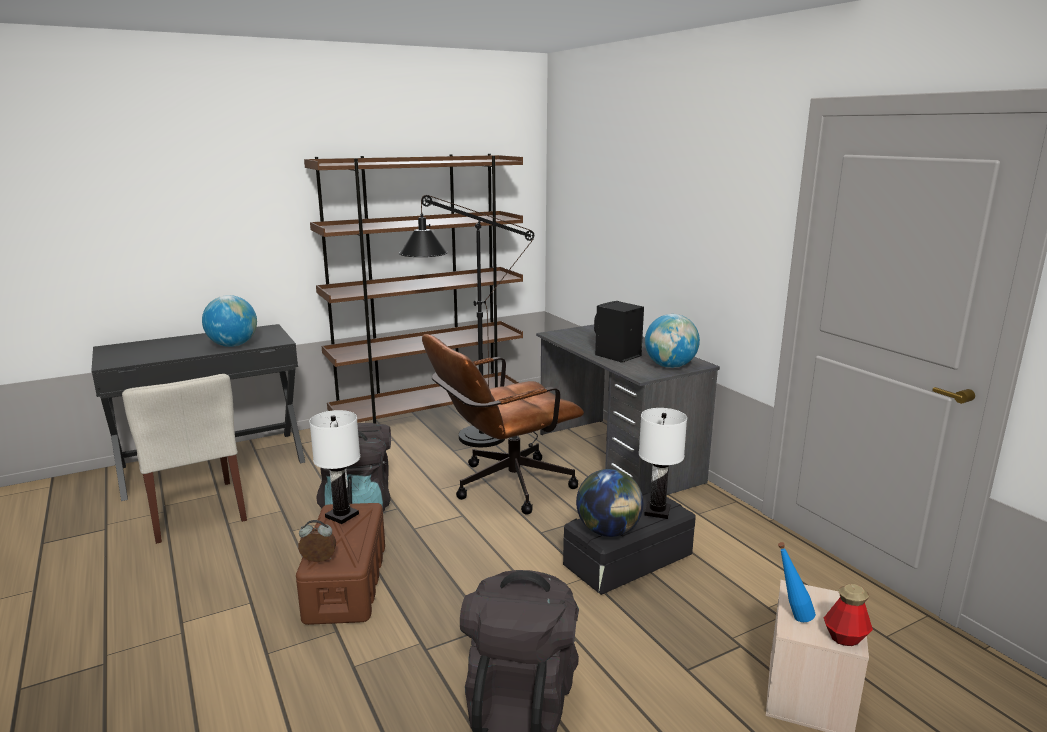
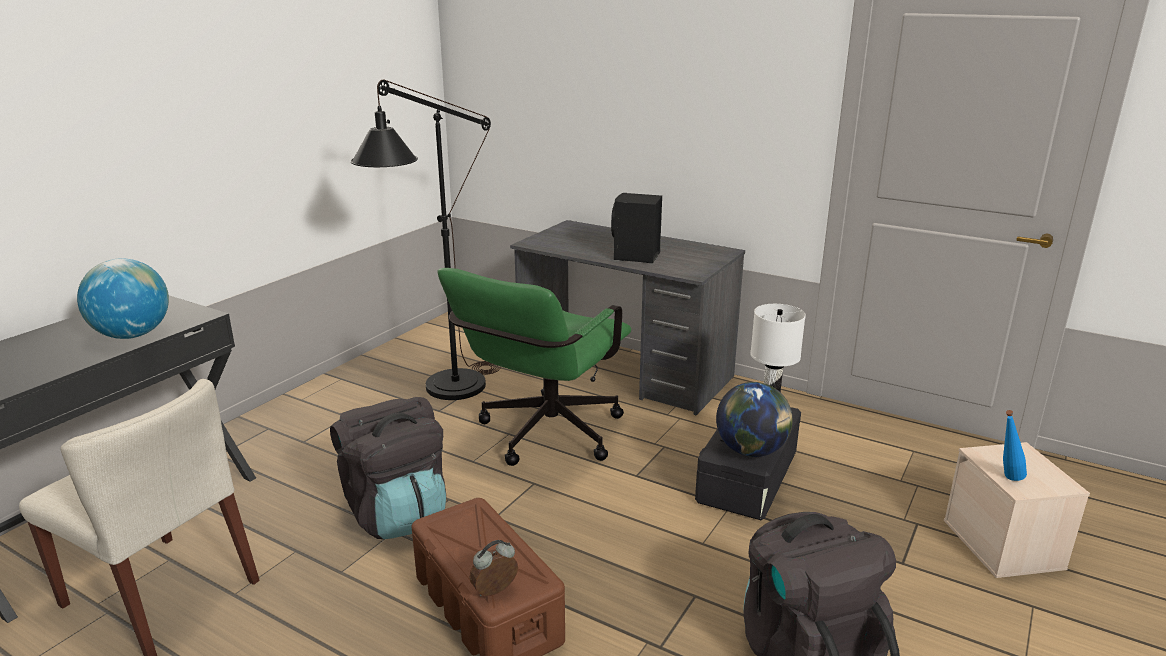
camera: 30 degrees left, 5 degrees up
(342, 516) = (454, 528): white table lamp -> none
(429, 417) = (363, 377): brown bookcase -> none
(503, 487) = (543, 437): brown office chair -> green office chair
(670, 366) = (703, 258): globe -> none
(845, 638) = (1058, 482): bottle -> none

